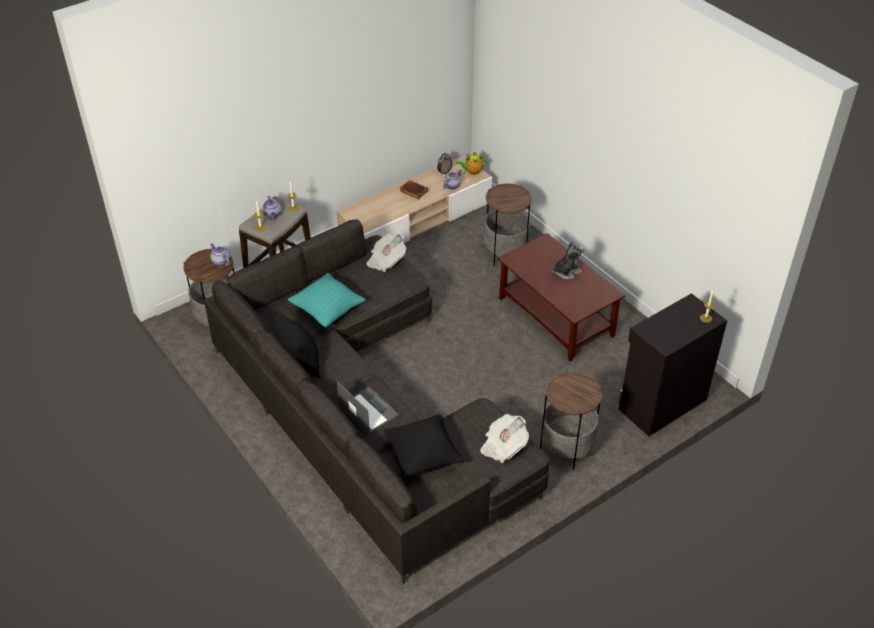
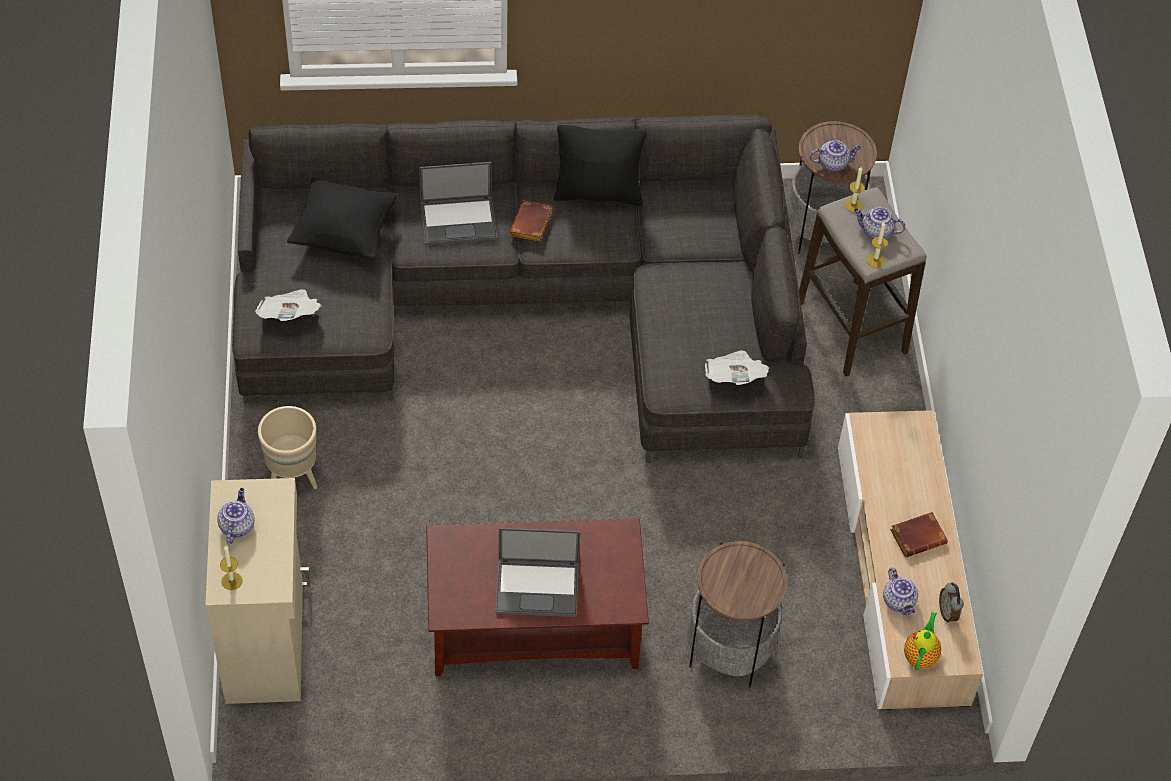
camera: 120 degrees right, 10 degrees up
(327, 311) = (677, 266): turquoise pillow -> none
(346, 378) = (532, 226): none -> brown book
(566, 271) = (538, 587): plush toy -> laptop
(566, 448) = (292, 477): side table -> beige planter
(661, 404) = (267, 640): black cabinet -> beige cabinet
(677, 333) = (237, 526): none -> teapot

